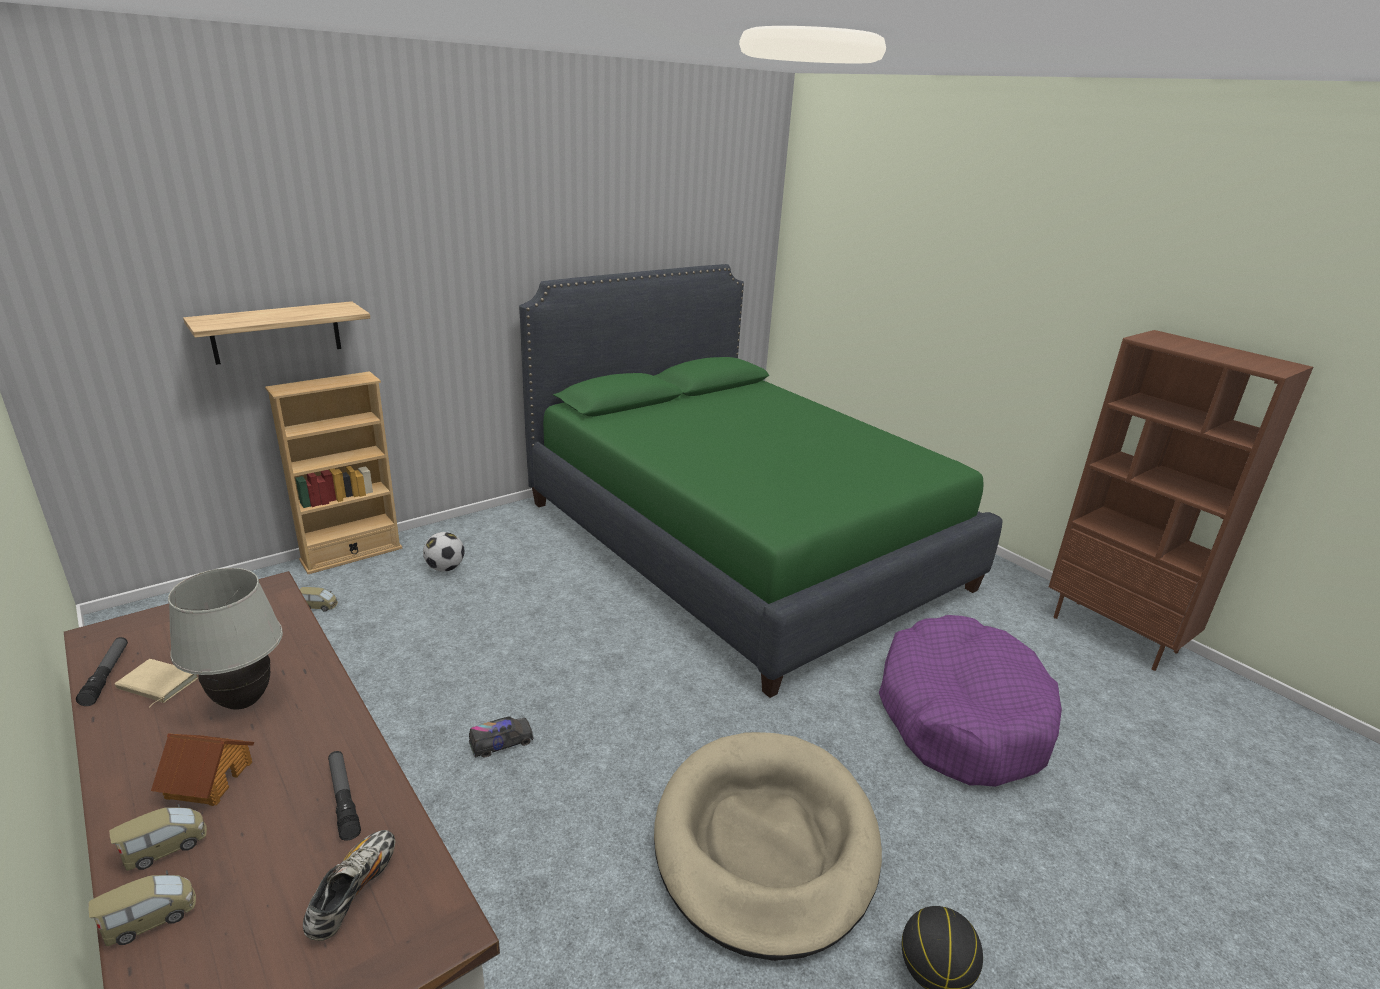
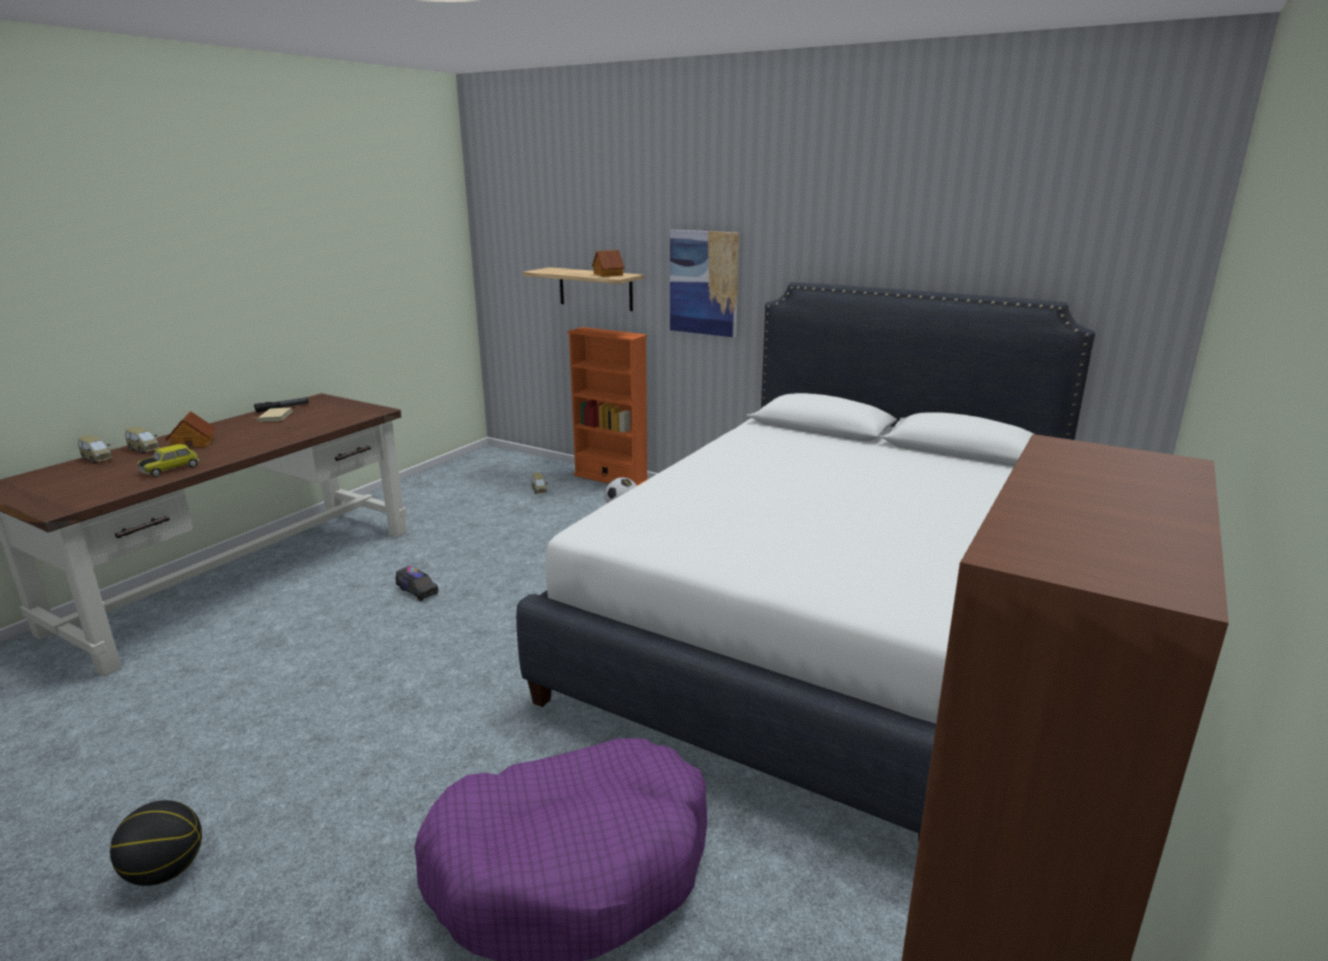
camera: 70 degrees right, 5 degrees down
(244, 701) = (259, 433): white table lamp -> none
(324, 310) = (607, 274): none -> toy house
(343, 799) = (170, 469): flashlight -> toy car
(351, 554) = (610, 478): beige bookcase -> orange bookcase
(353, 892) = (96, 486): shoe -> none
(434, 298) = (704, 283): none -> picture
(739, 543) = (822, 628): green bed -> white bed
(765, 843) = (325, 738): beige dog bed -> none

